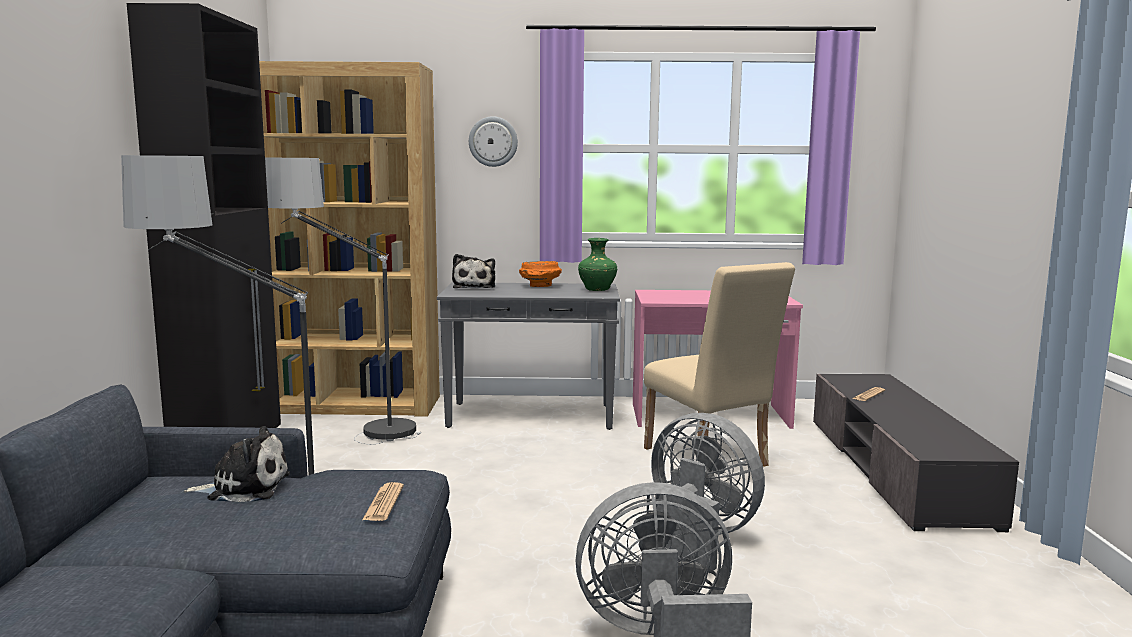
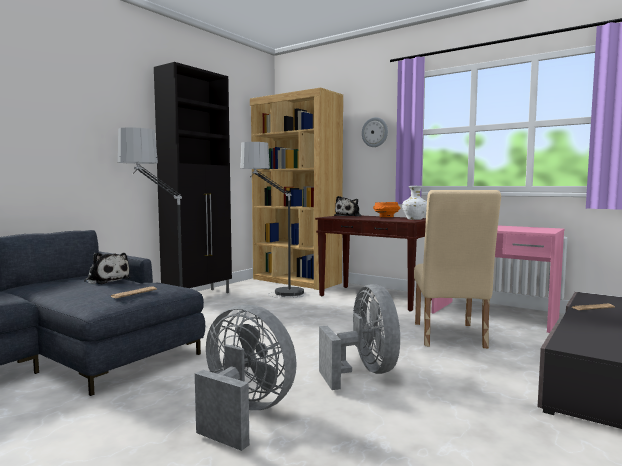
camera: 35 degrees right, 5 degrees down
(532, 416) = (375, 298): grey console table -> brown console table
(596, 290) = (414, 219): green vase -> white vase

